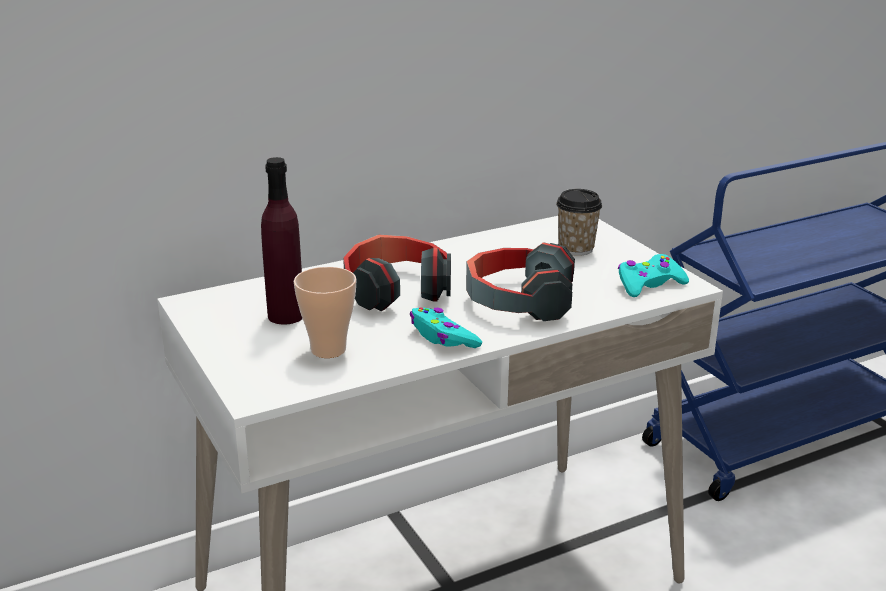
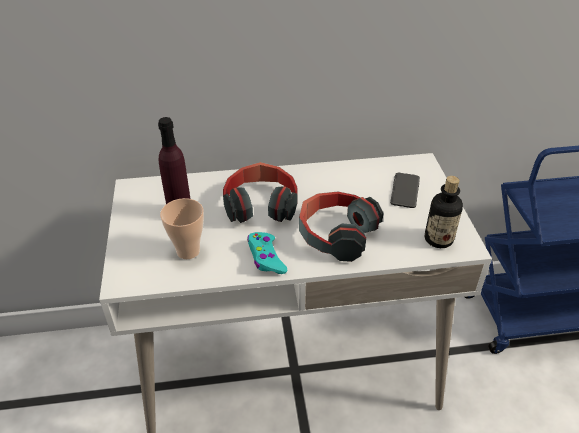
camera: 20 degrees right, 15 degrees up
(576, 248) = (405, 191): cup -> phone
(649, 284) = (438, 239): turquoise game controller -> bottle

